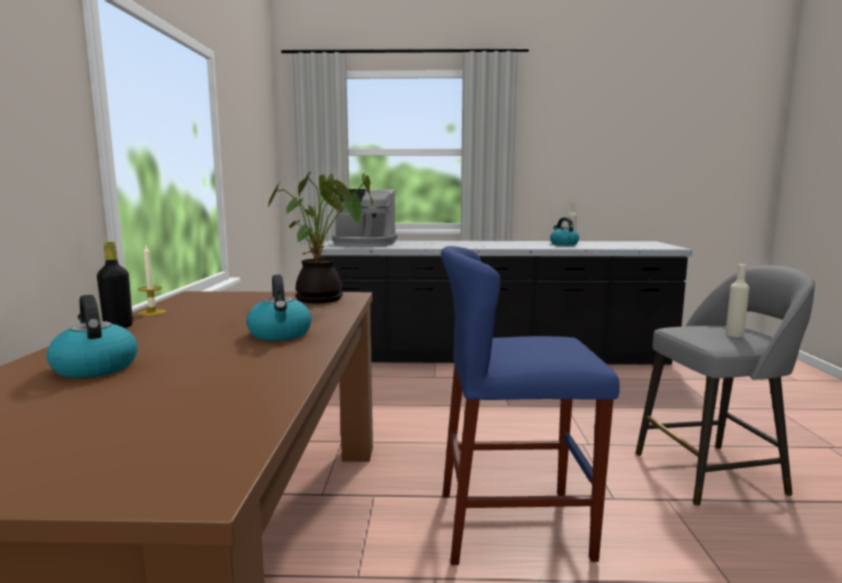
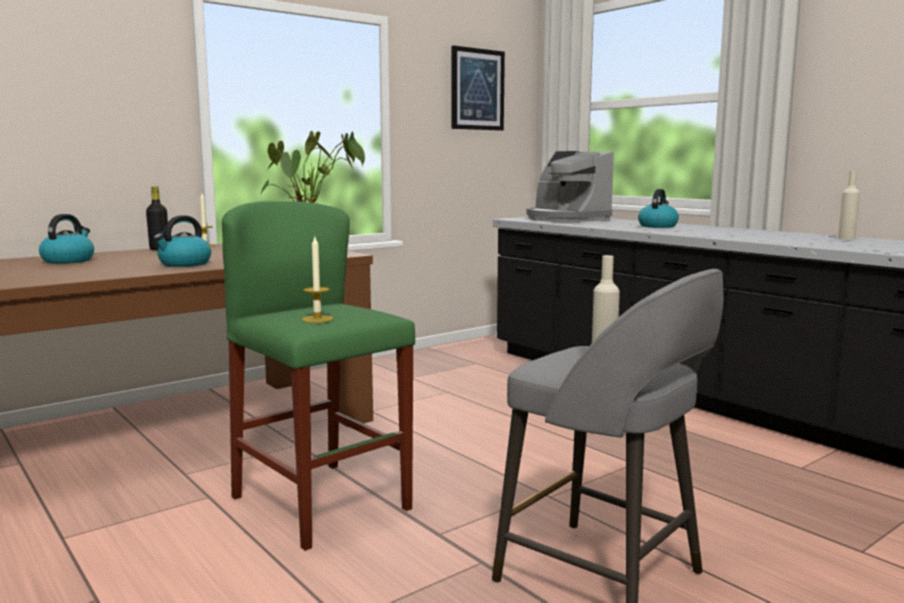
camera: 50 degrees right, 0 degrees up
(255, 131) = (477, 89): none -> picture
(513, 525) = (321, 503): blue stool -> green stool
(563, 244) = (811, 239): kettle -> kettle (657, 226)
(569, 352) = (317, 319): none -> candle

